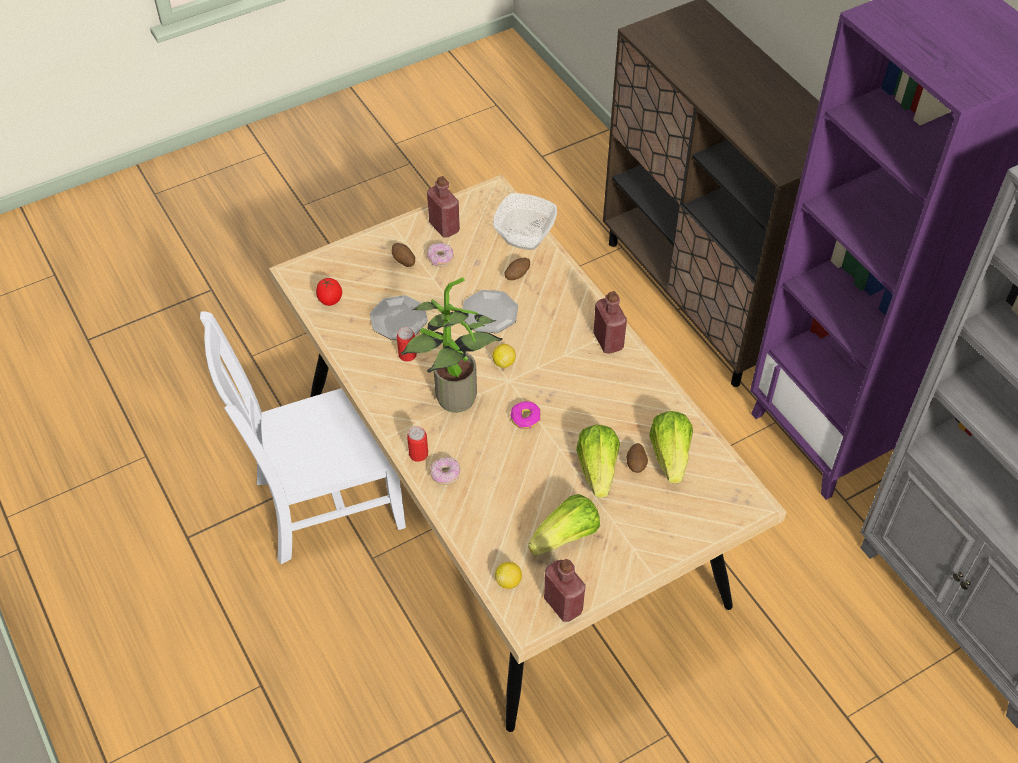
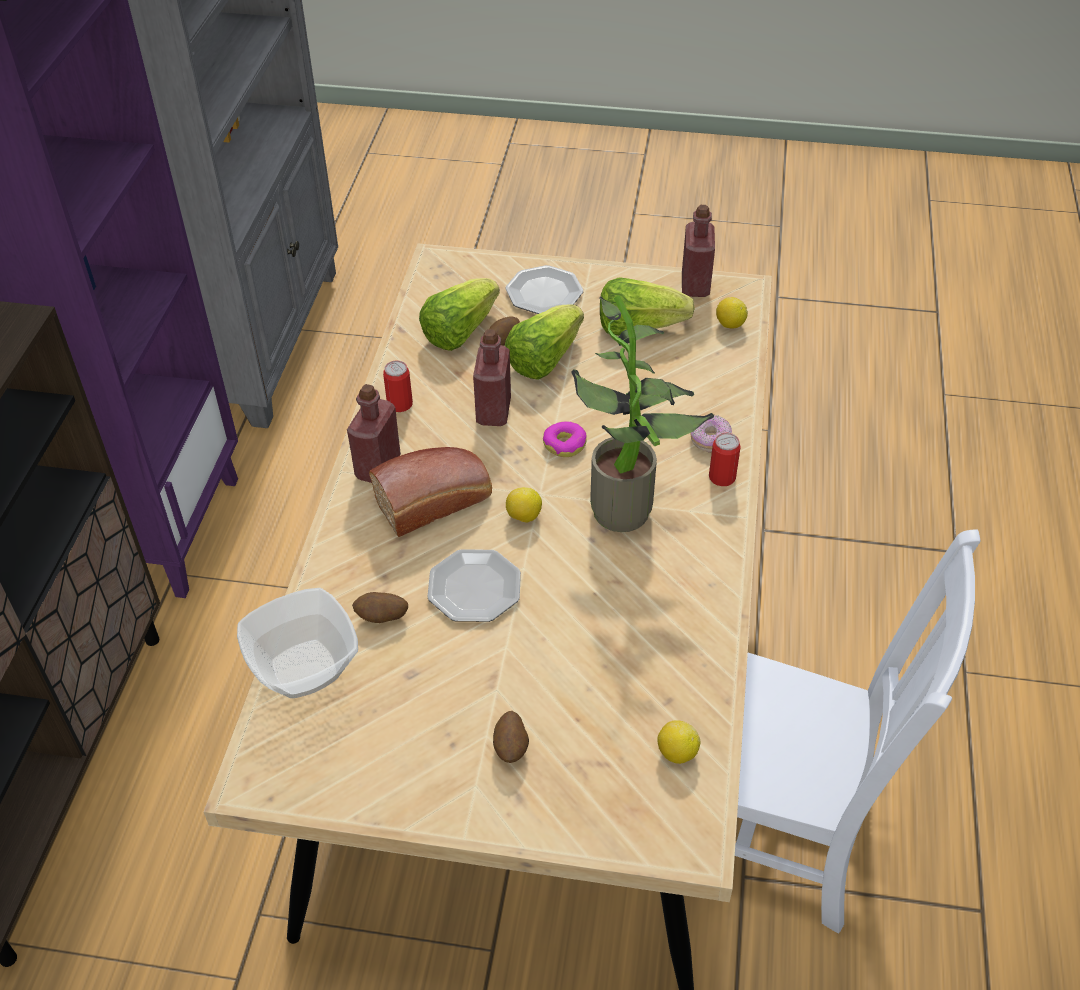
camera: 140 degrees left, 5 degrees down
(330, 301) = (676, 753): tomato -> lemon
(398, 319) = (600, 658): plate -> plate (544, 293)
(407, 355) = (633, 599): can -> can (400, 404)
(440, 259) = (455, 715): donut -> none
(444, 227) = (394, 768): red bottle -> red bottle (493, 411)
(556, 342) = (436, 501): none -> bread

